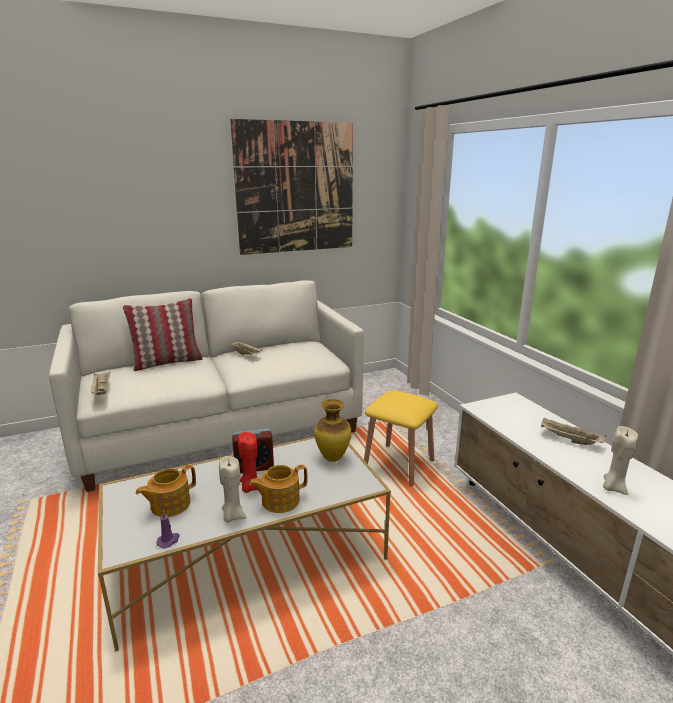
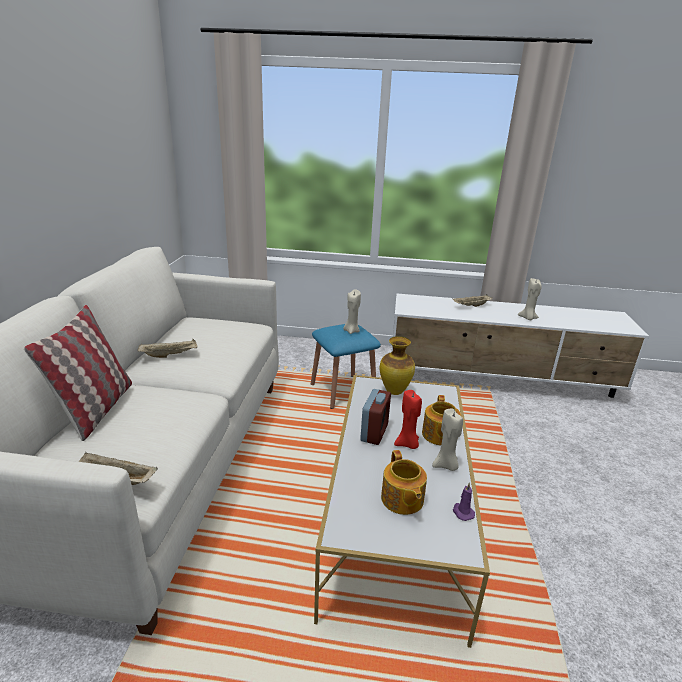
camera: 60 degrees left, 5 degrees up
(296, 188) = (96, 125): picture -> none
(398, 464) = (343, 391): yellow stool -> blue stool
(405, 402) = (351, 331): none -> beige candle

